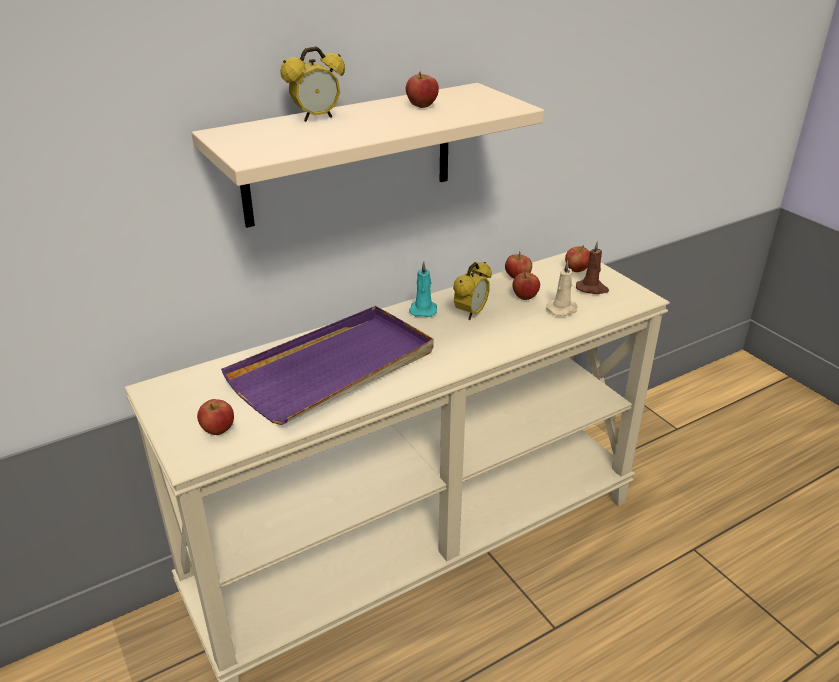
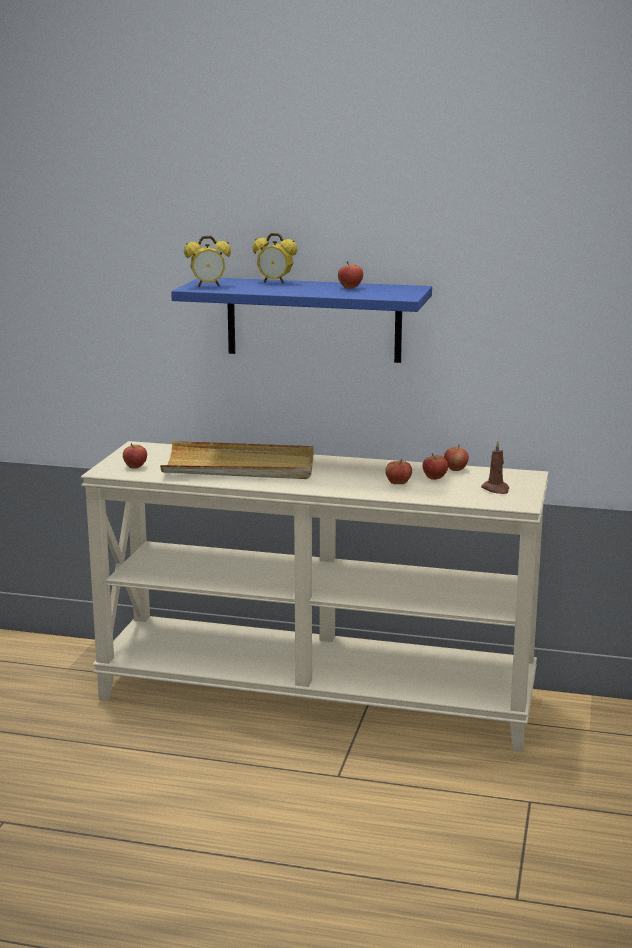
camera: 45 degrees right, 15 degrees down
(334, 369) = (240, 467): purple tray -> beige tray
(349, 154) = (313, 319): beige shelf -> blue shelf
(423, 310) = (351, 463): turquoise candle -> none
(471, 314) = (376, 473): alarm clock -> alarm clock (208, 286)
(563, 309) = (445, 490): beige candle -> none
(576, 269) = (512, 479): apple -> apple (398, 483)

